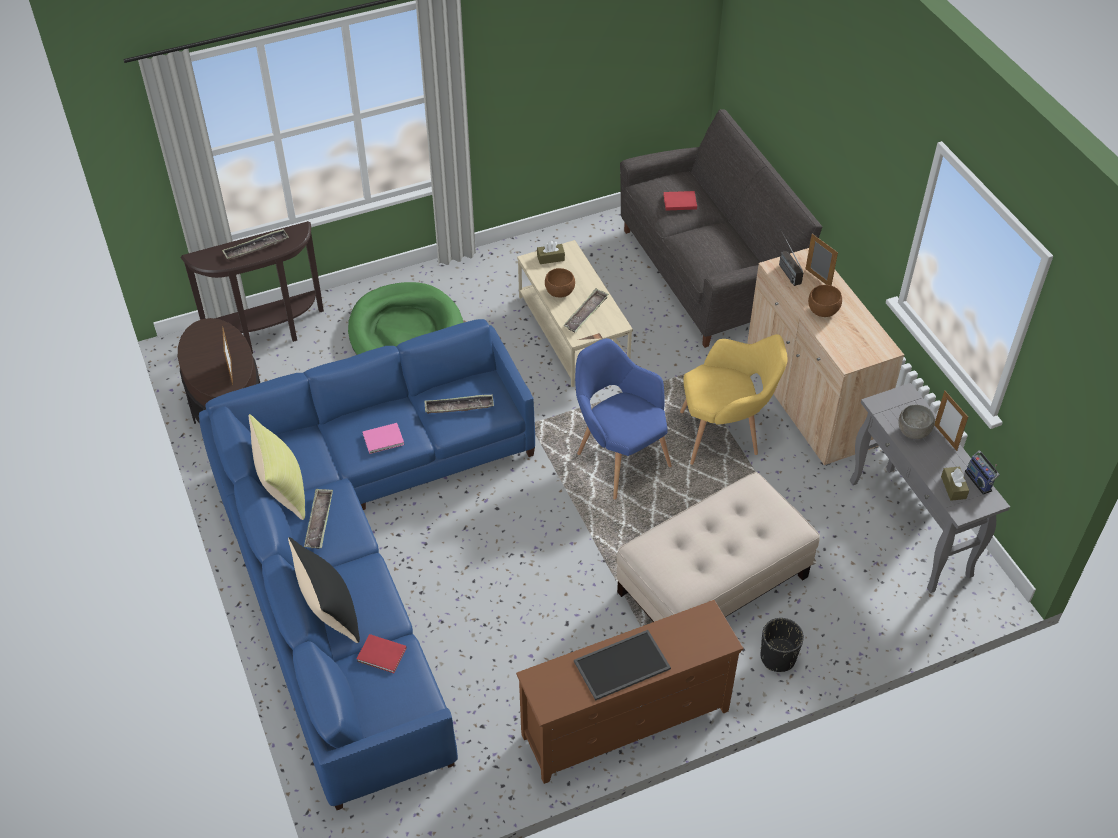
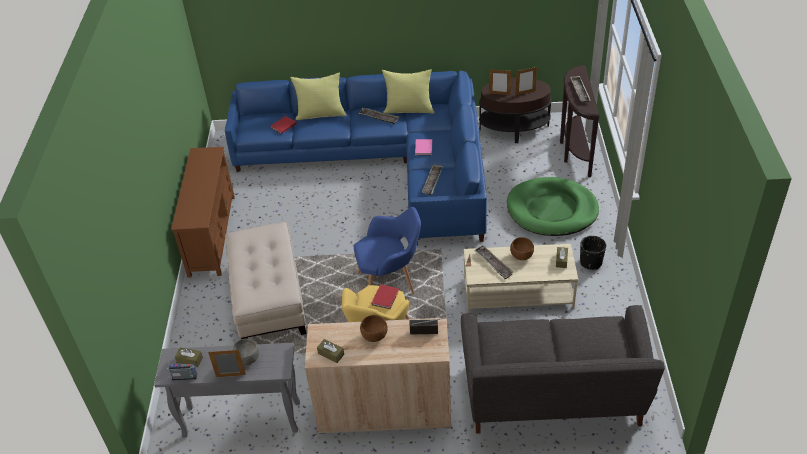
camera: 115 degrees right, 5 degrees down
(329, 611) = (321, 114): black pillow -> yellow pillow
(622, 666) = (197, 181): tray -> none
(679, 202) = (582, 335): red book -> red book (386, 297)
(777, 657) = (202, 311): black planter -> black planter (591, 262)
(818, 278) = (411, 347): picture frame -> picture frame (525, 93)
(871, 338) = (331, 354): none -> brown tissue box

